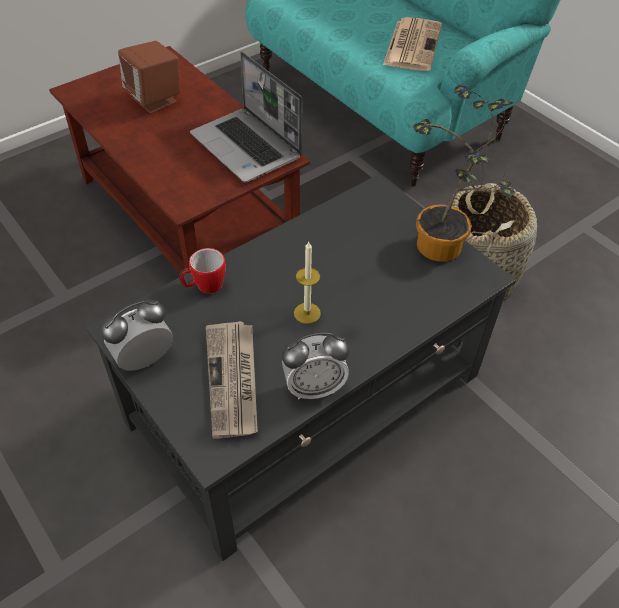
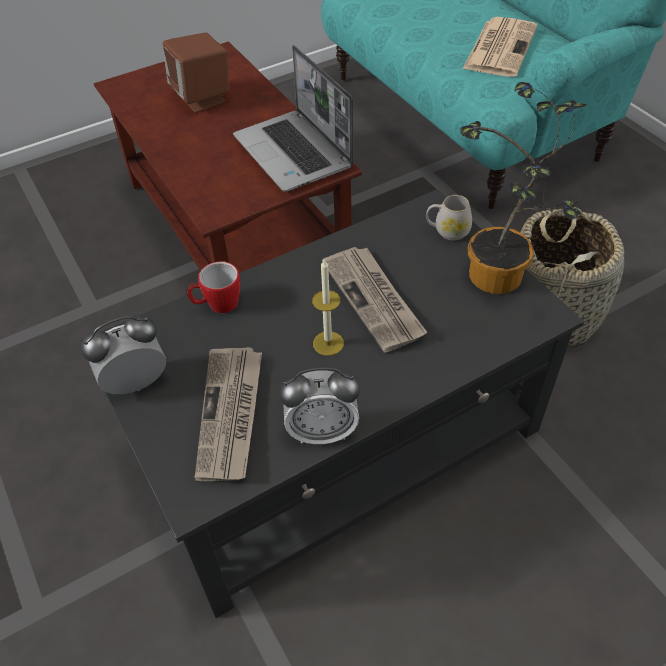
camera: 10 degrees right, 0 degrees up
(340, 273) = (374, 300): none -> newspaper
(393, 210) = (447, 231): none -> white mug

